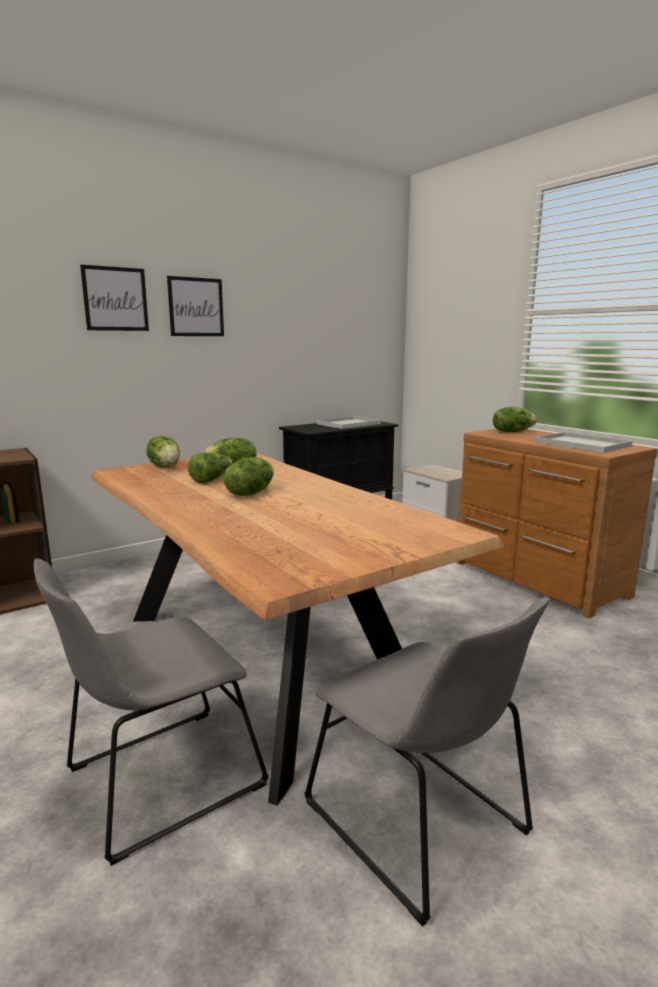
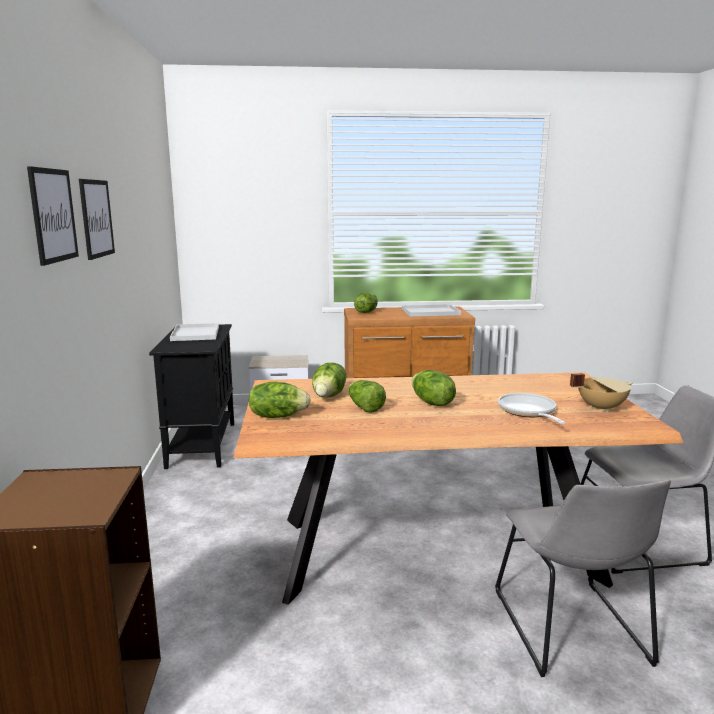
camera: 60 degrees left, 0 degrees up
(263, 525) = (528, 412): none -> frying pan
(326, 553) = (600, 408): none -> beige cooking pot

